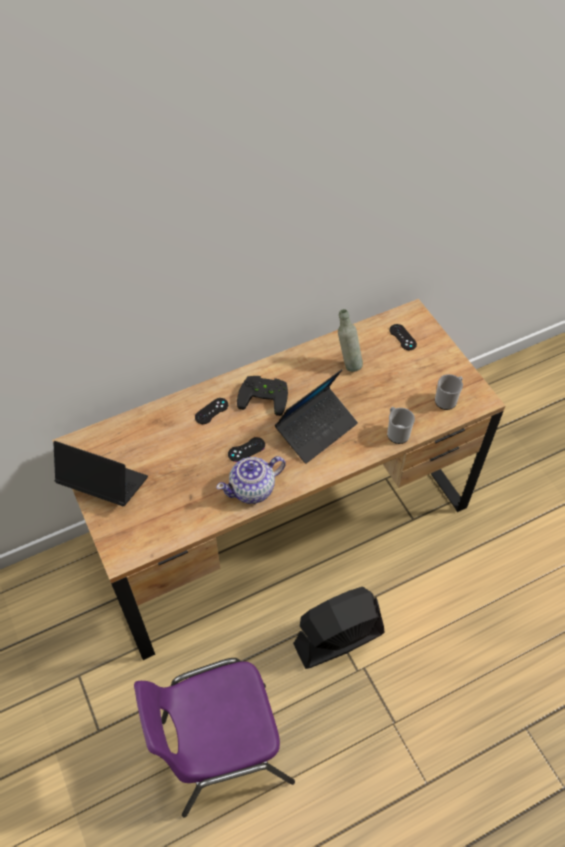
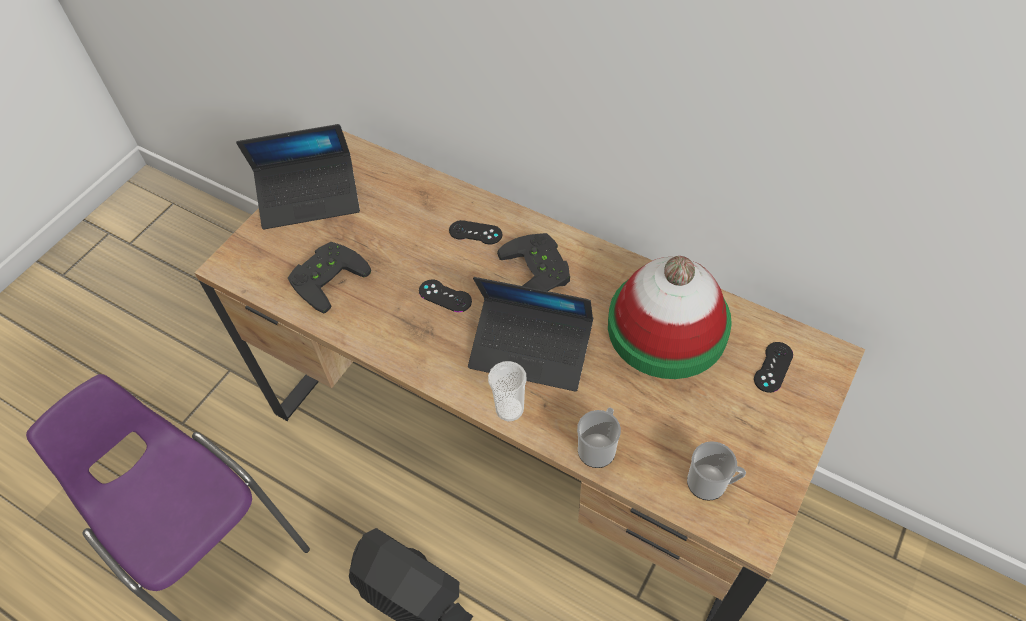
camera: 60 degrees right, 0 degrees up
(103, 484) = (309, 198): laptop -> laptop turned 90 degrees clockwise
(179, 504) = (326, 277): none -> black game controller
(253, 489) = (392, 334): teapot -> none
(346, 458) = (509, 409): none -> cup
(347, 363) = (667, 327): grey bottle -> hat

